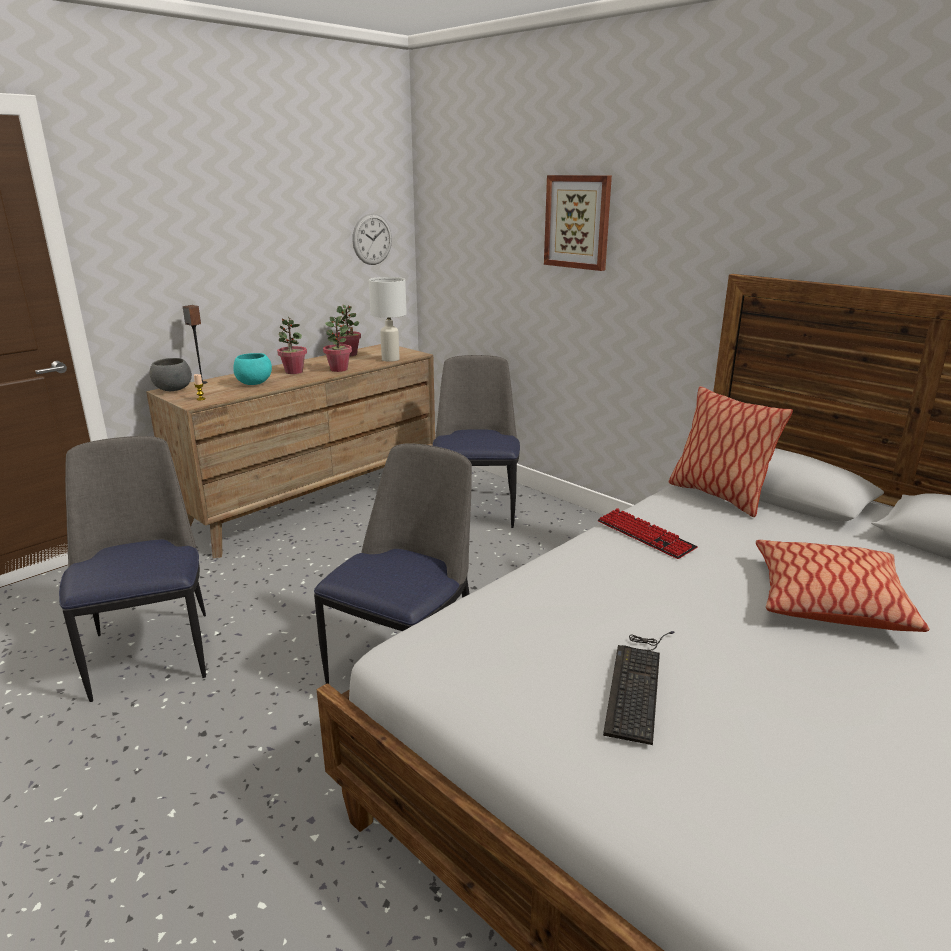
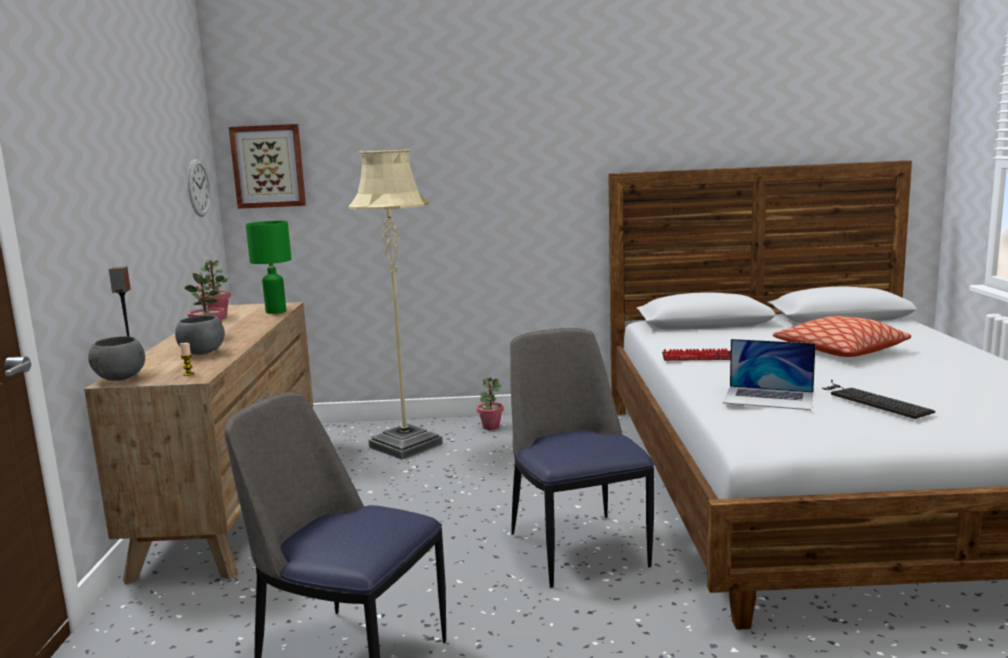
camera: 45 degrees left, 10 degrees down
(255, 384) = (203, 353): turquoise bowl -> grey bowl
(339, 369) = (252, 327): potted plant -> potted plant (491, 427)
(390, 359) = (276, 311): white table lamp -> green table lamp
(476, 508) = (406, 445): chair -> beige floor lamp
(544, 614) = (768, 398): none -> laptop
(578, 222) = (446, 148): picture -> picture (268, 166)
(718, 496) = (682, 332): pillow -> none

